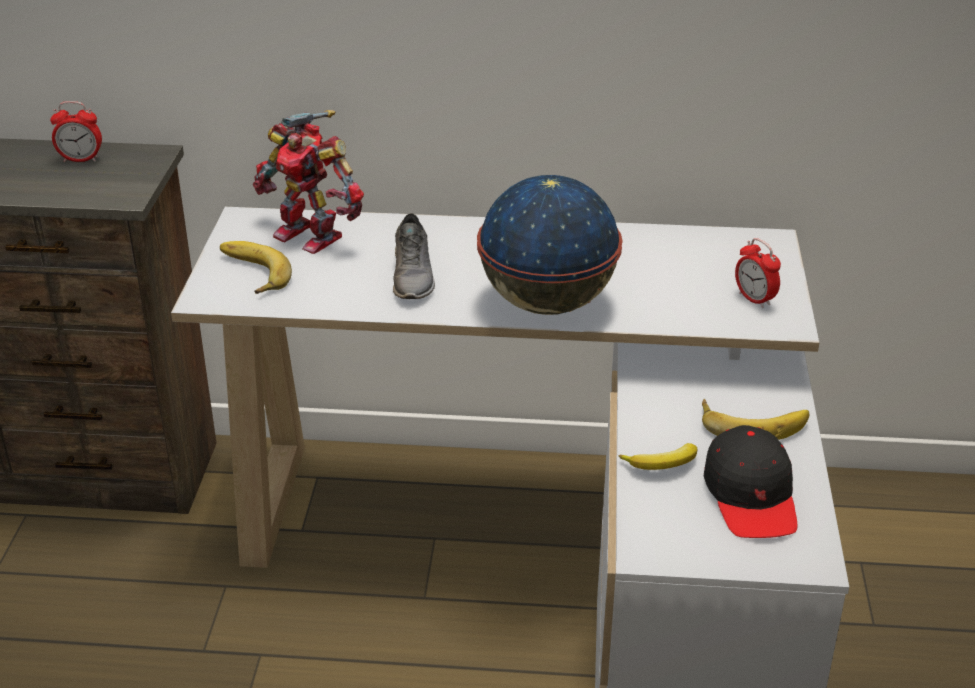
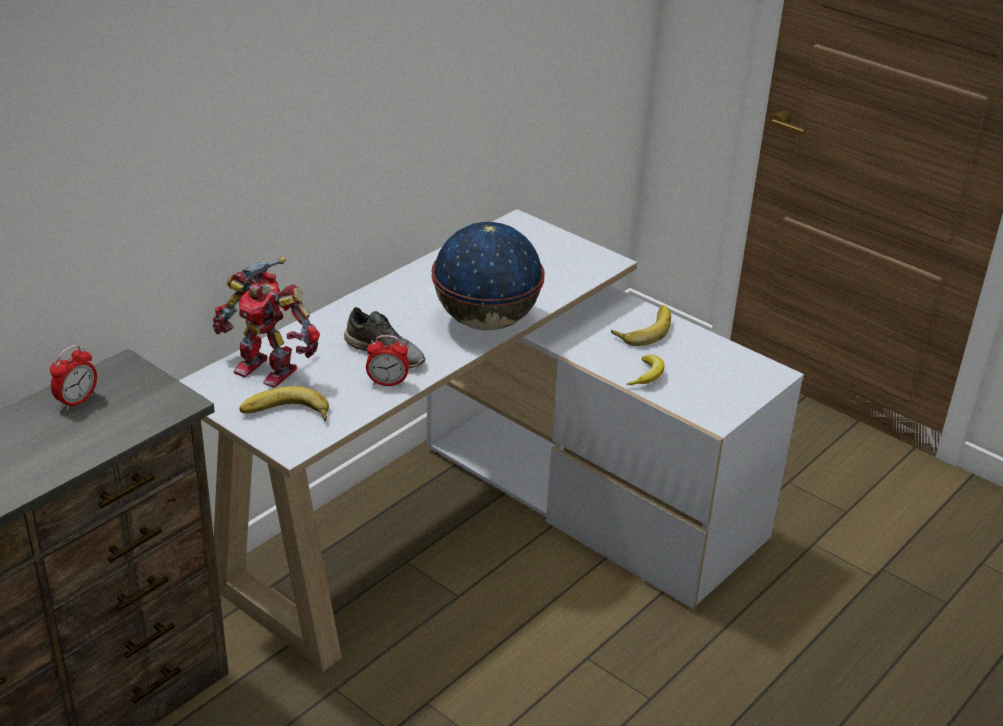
camera: 55 degrees left, 0 degrees up
(311, 235) = (268, 368): toy robot -> toy robot turned 45 degrees clockwise
(751, 496) = (705, 363): black cap -> none
(754, 299) = (572, 257): alarm clock -> alarm clock (387, 383)

